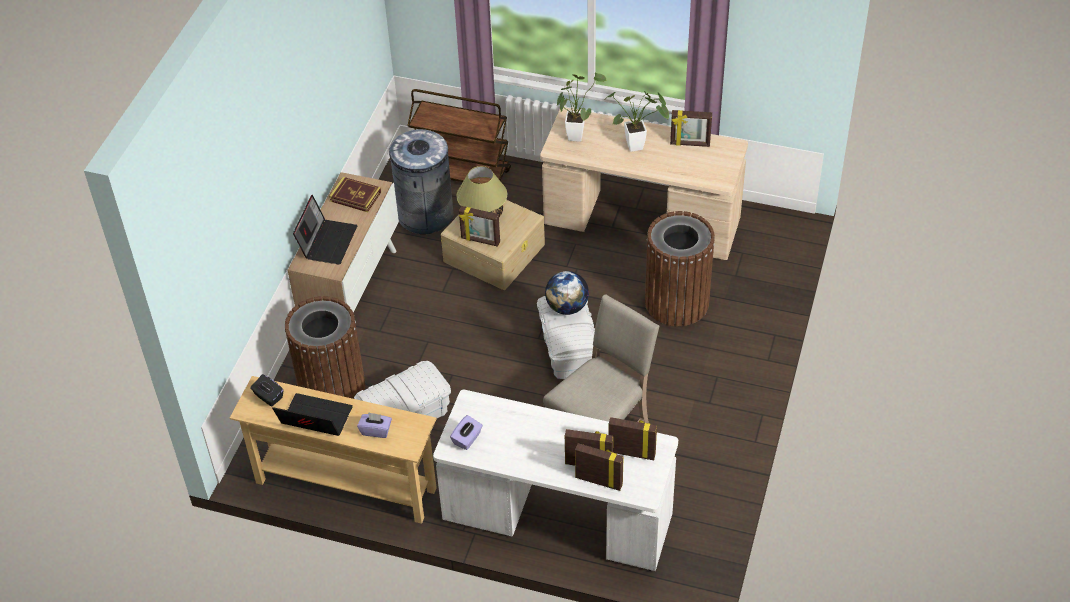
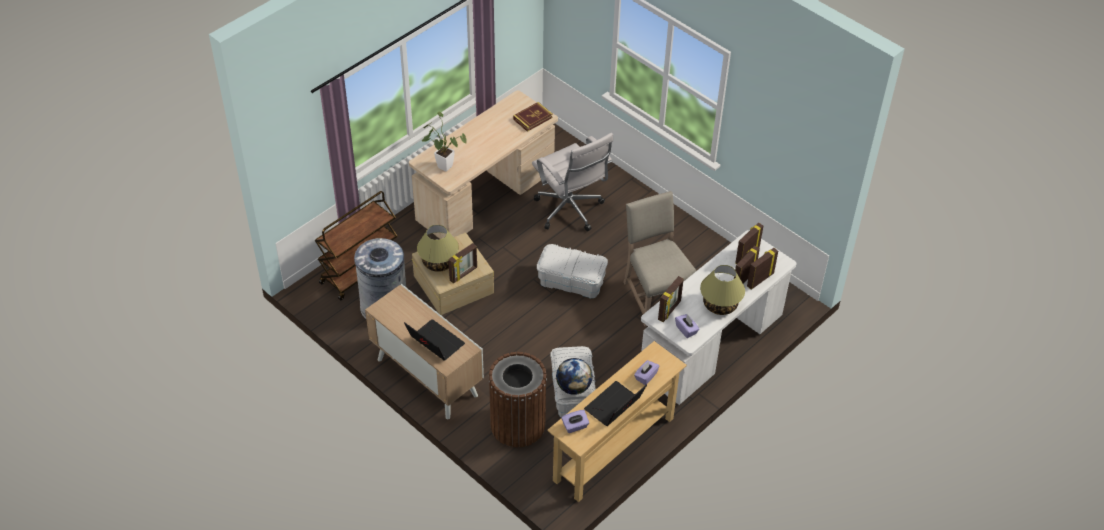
camera: 65 degrees left, 0 degrees up
(268, 397) = (575, 426): black tissue box -> purple tissue box
(355, 197) = (399, 310): book -> book (532, 118)
(529, 456) = (720, 304): none -> table lamp
(566, 307) = (560, 255): globe -> globe (573, 387)
(639, 146) = (480, 140): potted plant -> none
(676, 302) = (570, 211): brown trash can -> white office chair
(690, 144) = (498, 116): picture frame -> picture frame (669, 311)

